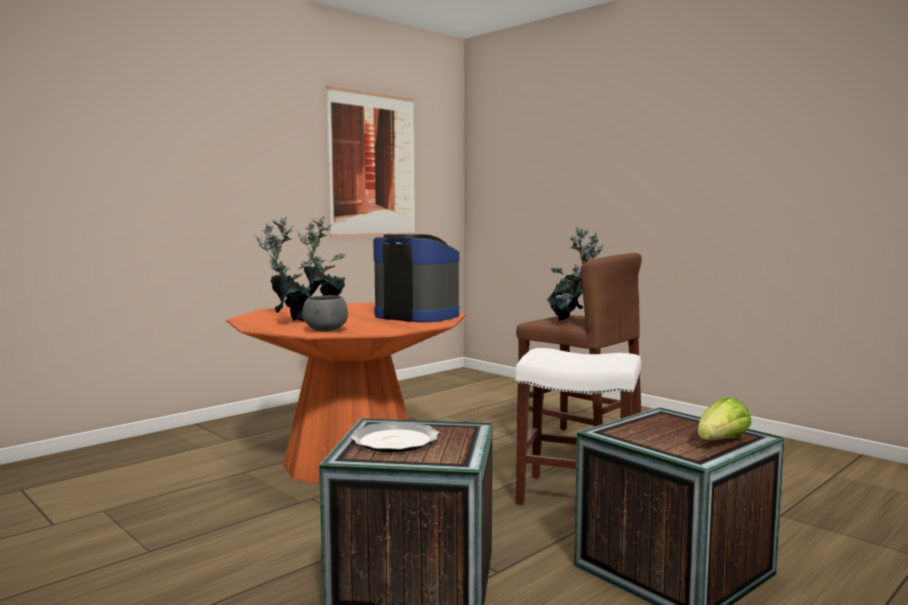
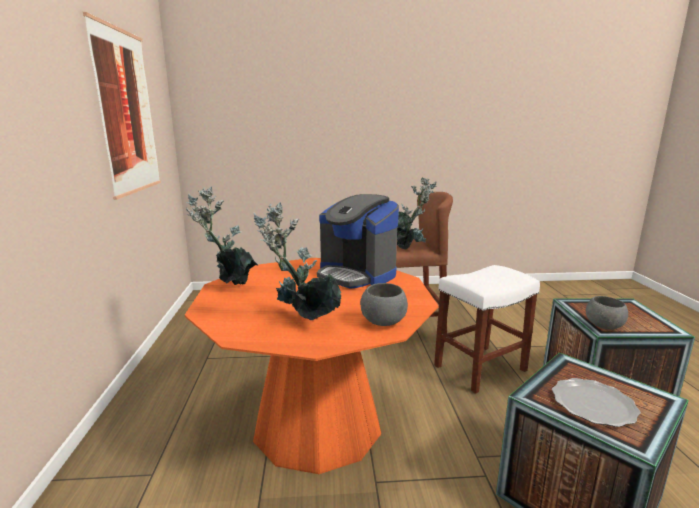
camera: 50 degrees left, 10 degrees up
(417, 316) = (356, 275): coffee machine -> coffee machine turned 120 degrees counterclockwise
(616, 431) = (603, 327): none -> grey bowl
(721, 442) = (638, 313): lettuce -> none

